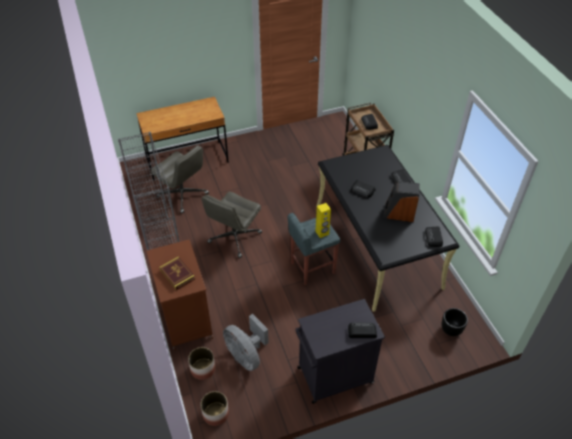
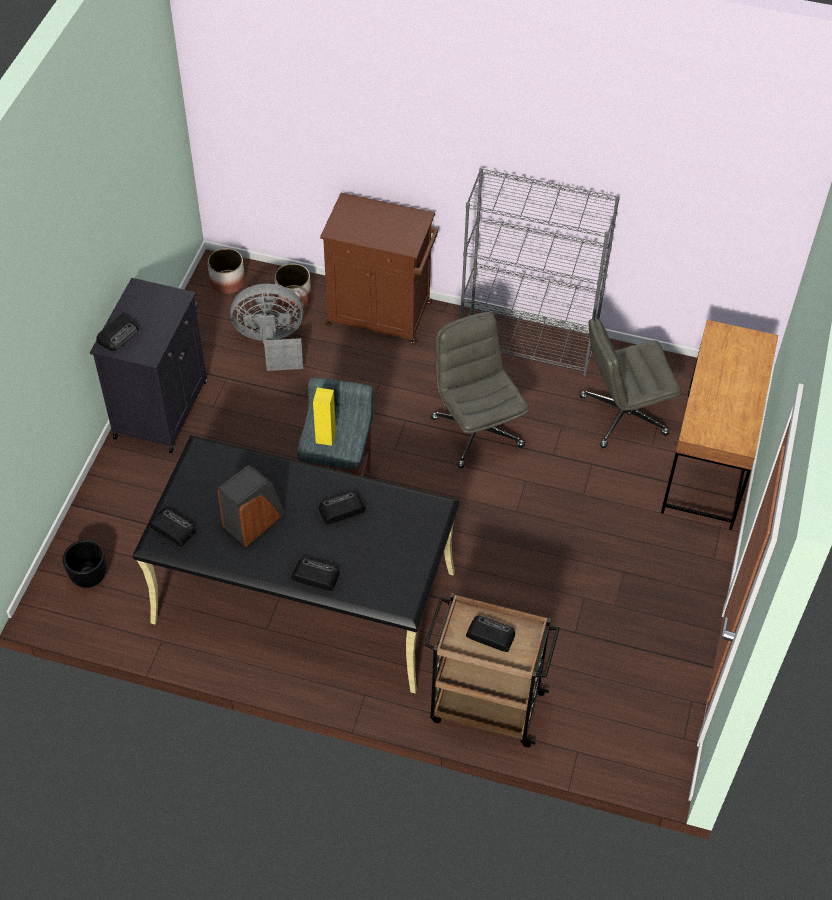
camera: 125 degrees right, 5 degrees up
(177, 274) = (367, 222): book -> none

